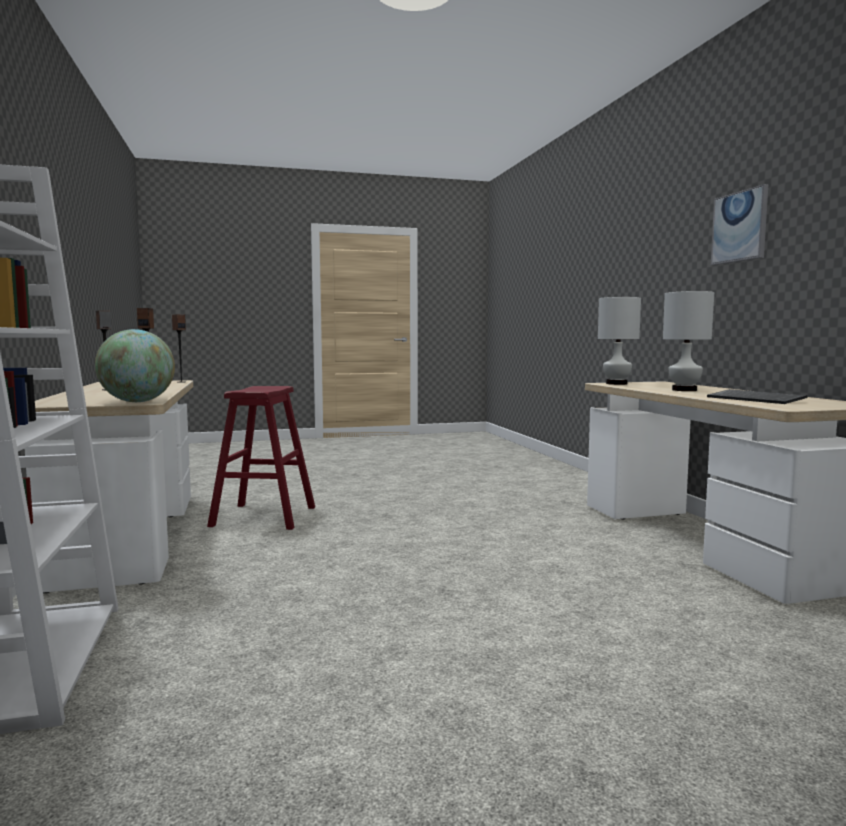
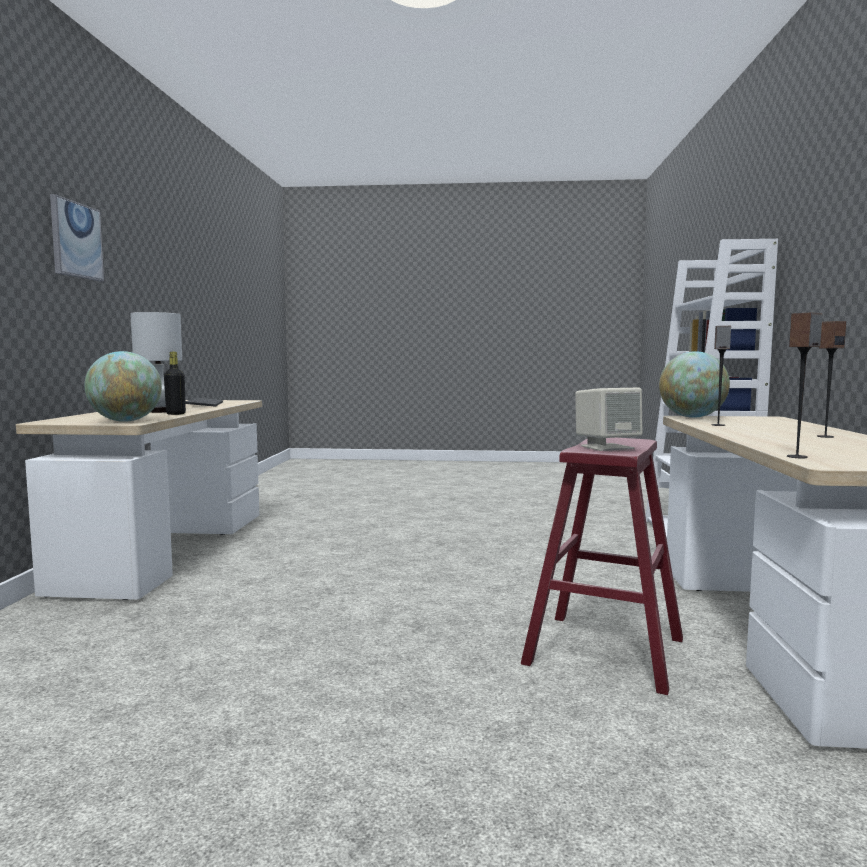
camera: 160 degrees left, 0 degrees up
(265, 387) = (606, 447): none -> beige speaker
(616, 383) = (126, 421): white table lamp -> globe
(644, 388) = (176, 414): none -> black bottle

